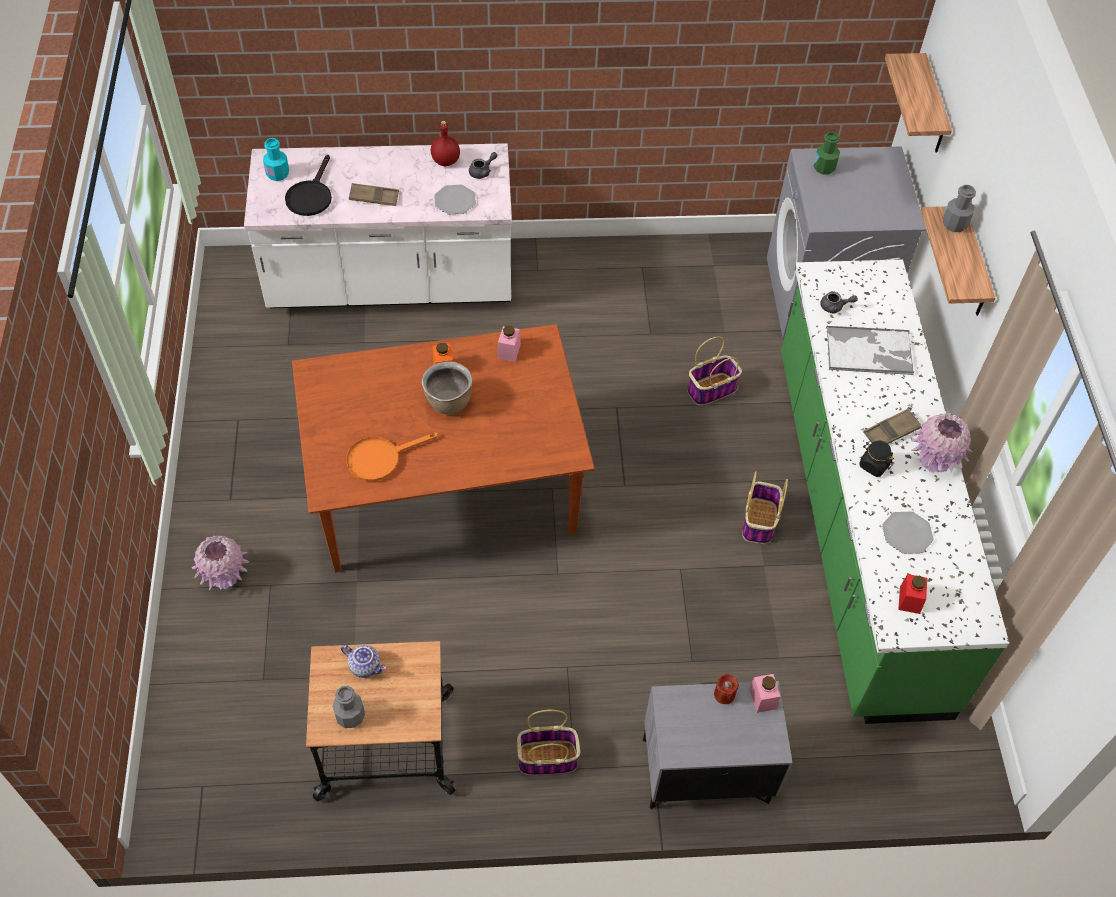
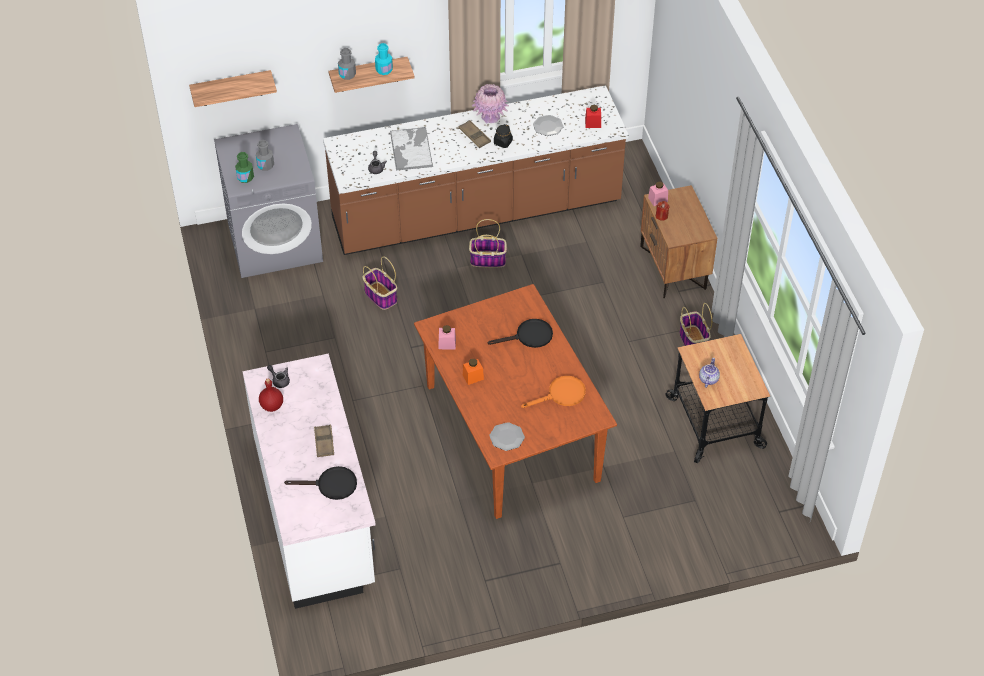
camera: 100 degrees left, 5 degrees down
(224, 576) = (625, 546): pink vase -> none
(278, 174) = (310, 514): turquoise bottle -> turquoise bottle (384, 70)
(350, 716) = (743, 379): grey bottle -> grey bottle (265, 165)
(380, 458) = (561, 395): orange frying pan -> orange frying pan turned 75 degrees counterclockwise
(448, 402) = (503, 368): brown cooking pot -> none
(455, 200) = (316, 391): plate -> plate (507, 437)
(495, 442) = (529, 336): none -> black frying pan
(705, 772) = (674, 267): grey nightstand -> brown nightstand
(856, 525) = (476, 213): green counter -> brown counter

